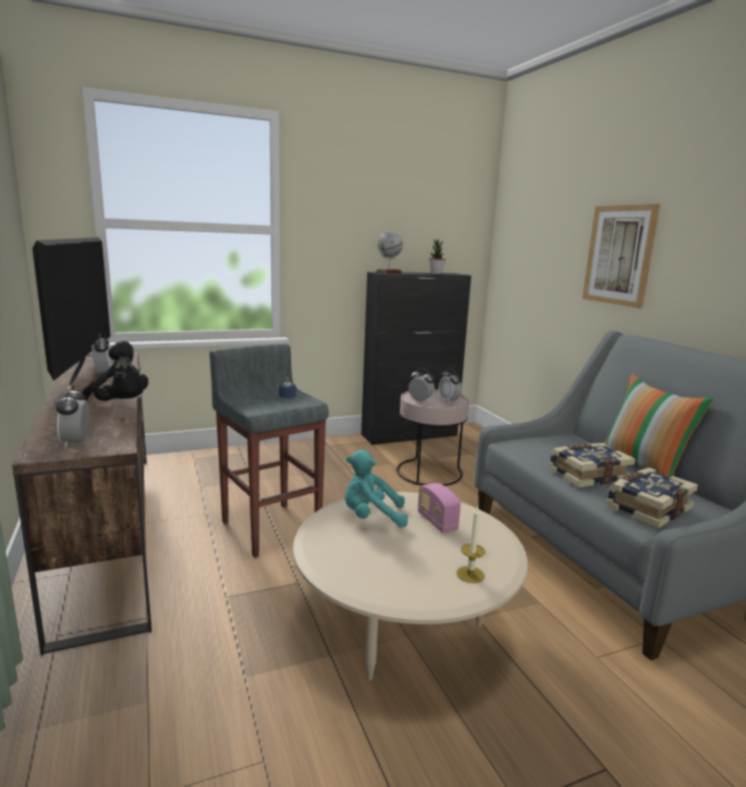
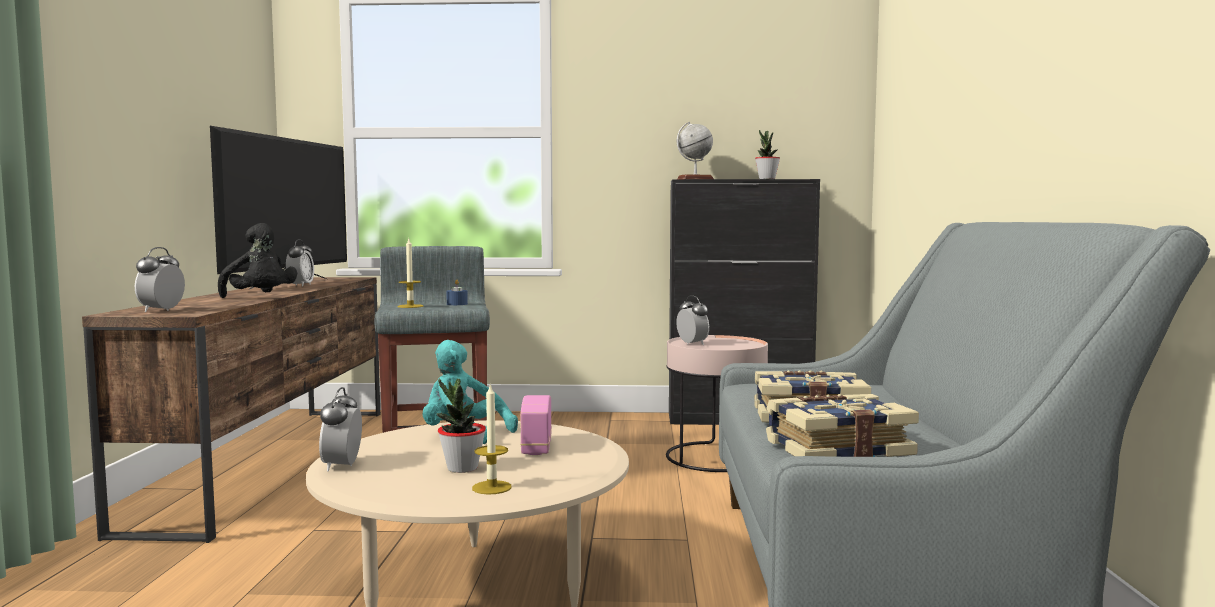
camera: 25 degrees right, 10 degrees down
(259, 403) = (410, 306): none -> candle
(423, 557) = (462, 468): none -> potted plant
(448, 401) = (734, 346): alarm clock -> alarm clock (342, 466)
(619, 255) = (974, 108): picture -> none
(643, 468) = (925, 418): pillow -> none

